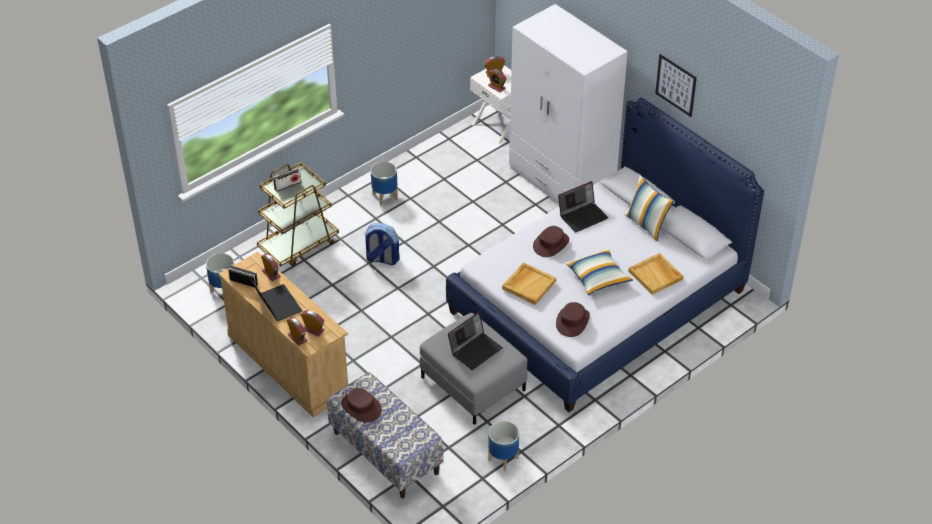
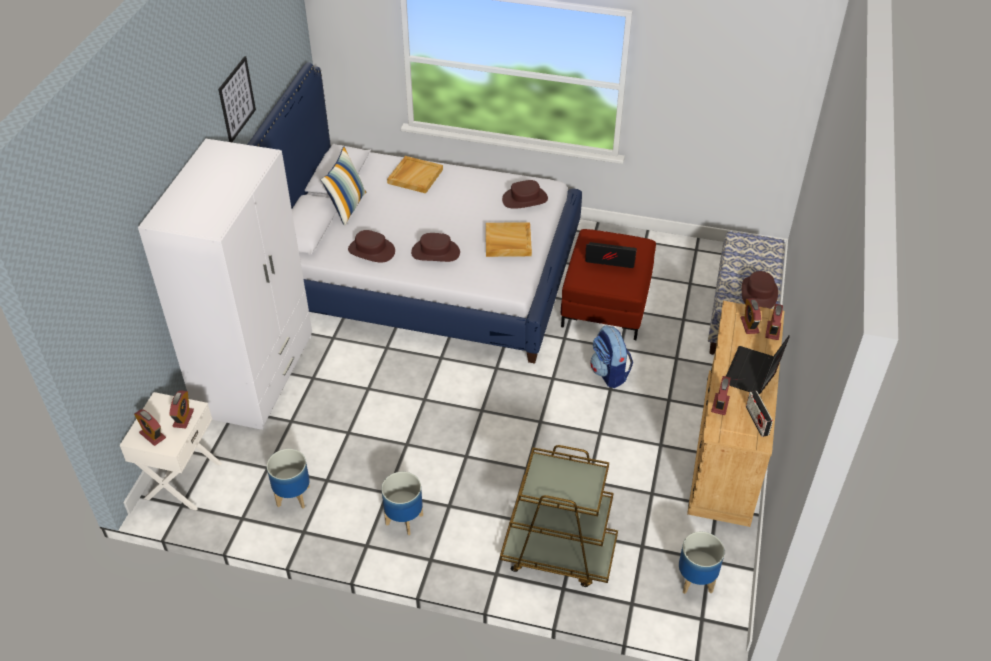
camera: 125 degrees left, 0 degrees up
(287, 185) = (568, 488): radio -> none
(382, 259) = (510, 460): backpack -> backpack (609, 373)
(474, 384) = (605, 302): grey ottoman -> red ottoman
(503, 459) = (665, 247): planter -> planter (294, 496)
(583, 216) = (371, 250): laptop -> brown hat
(598, 278) = (452, 207): pillow -> none

